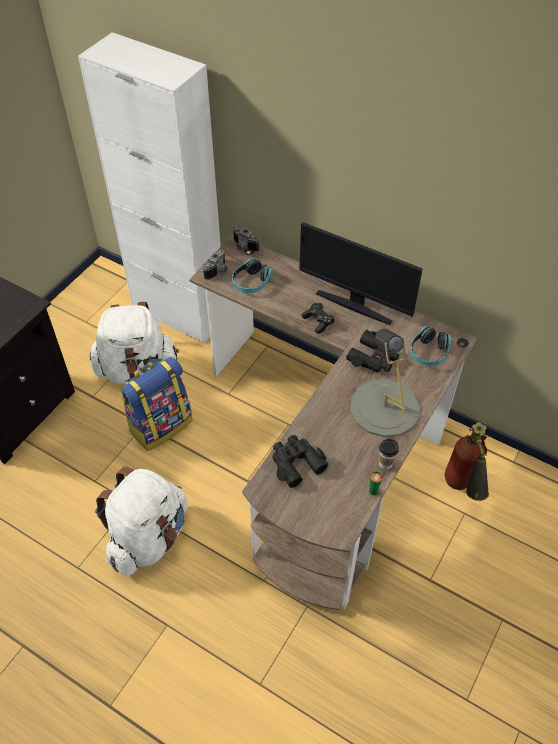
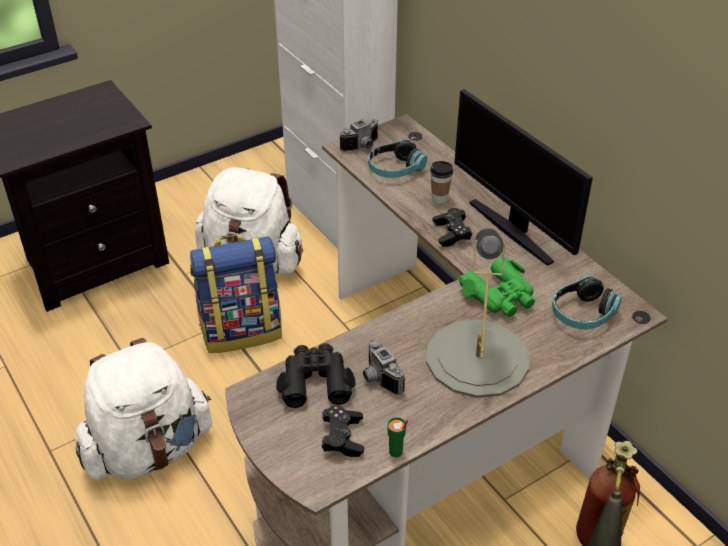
camera: 25 degrees right, 10 degrees down
(244, 247) = (410, 130): camera -> camera (378, 379)
(336, 495) = (342, 438): none -> black game controller
(373, 358) = (500, 296): black binoculars -> green binoculars
(385, 464) = (434, 425): cup -> cup (439, 198)

